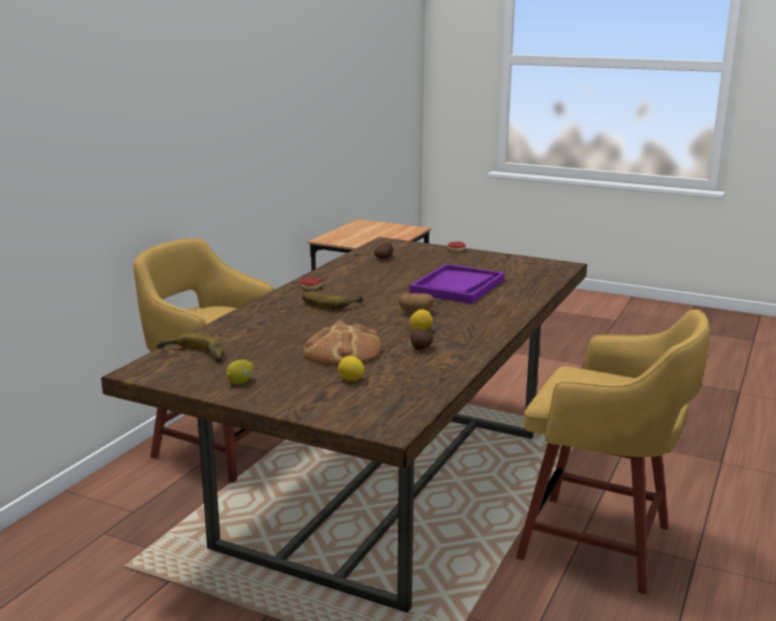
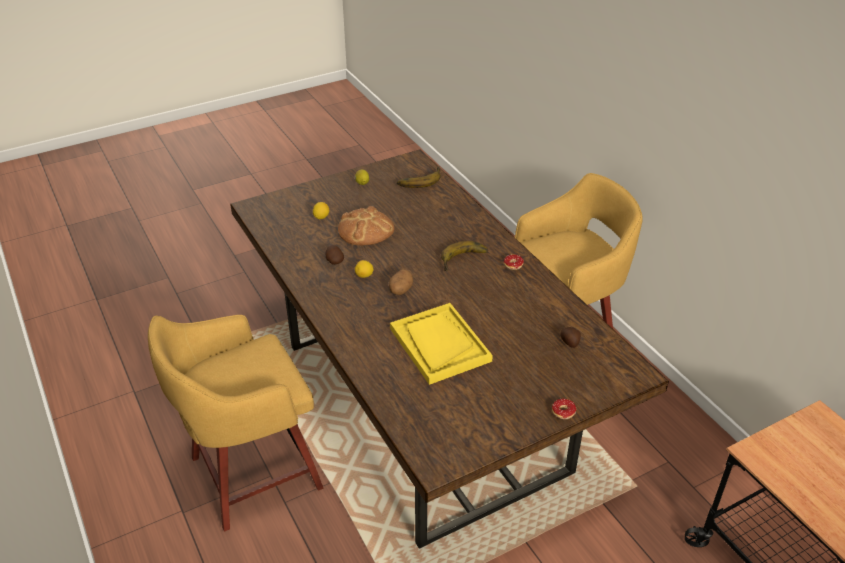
camera: 125 degrees right, 20 degrees up
(458, 286) = (439, 344): purple tray -> yellow tray

